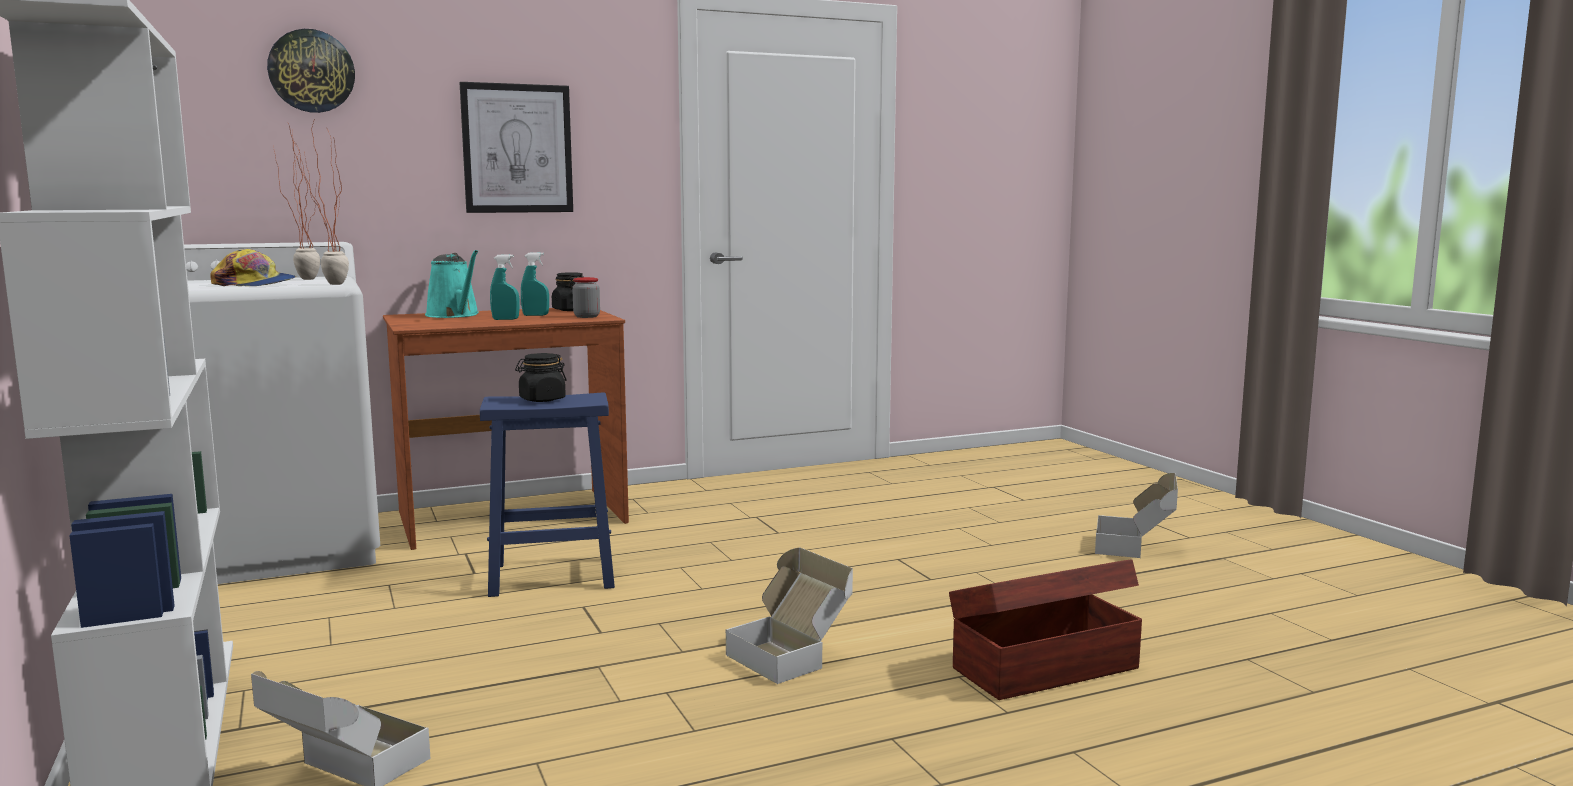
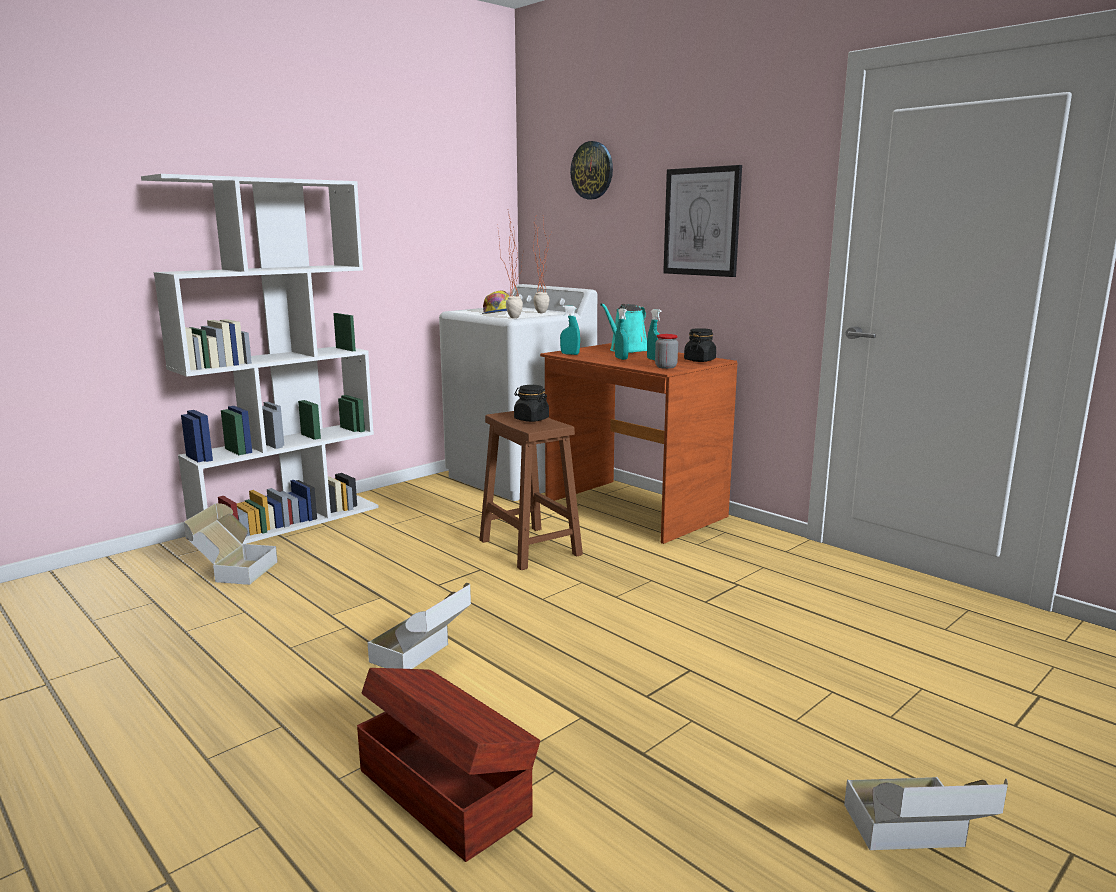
camera: 70 degrees right, 5 degrees up
(431, 325) = (570, 354): none -> turquoise spray bottle
(549, 576) = (528, 547): blue stool -> brown stool

